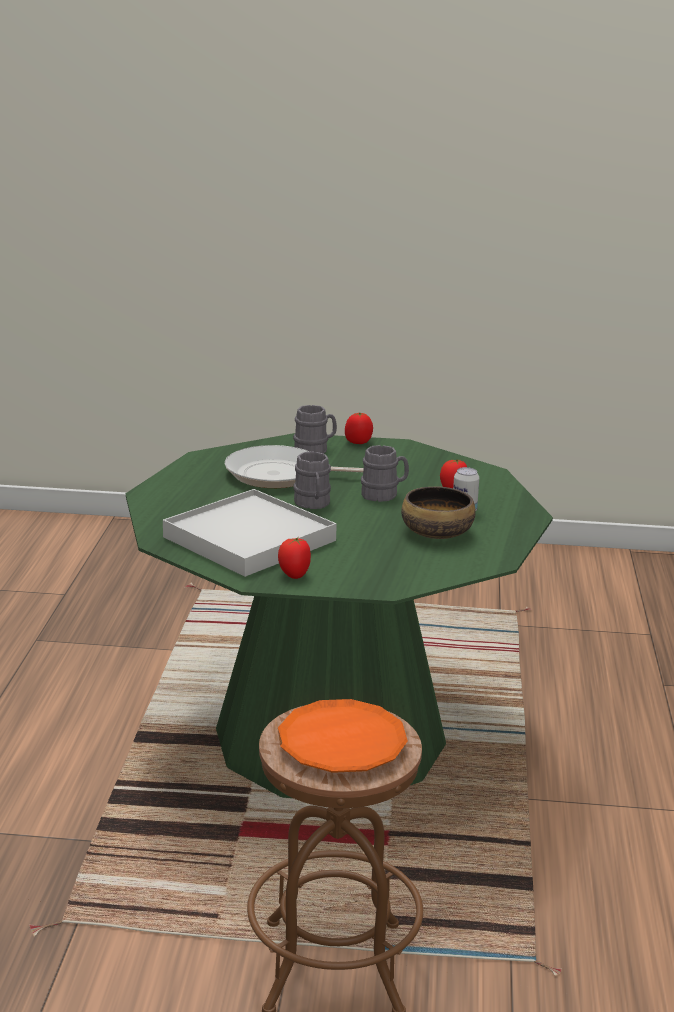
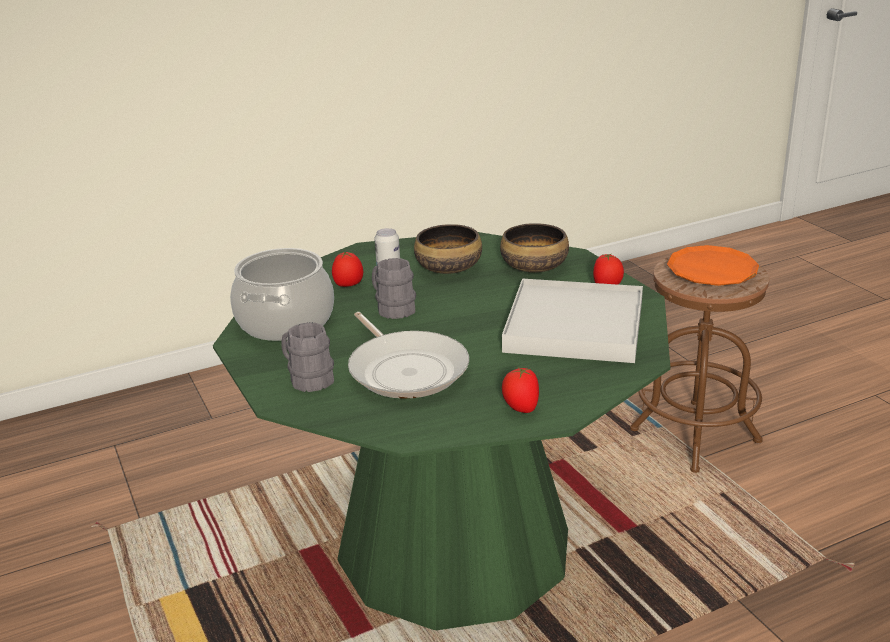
camera: 120 degrees left, 5 degrees up
(312, 504) = (459, 329): grey mug -> none
(358, 442) = (254, 365): tomato -> tomato (520, 409)
(386, 564) = (533, 267): none -> bowl
(415, 461) = (285, 321): none -> cooking pot

